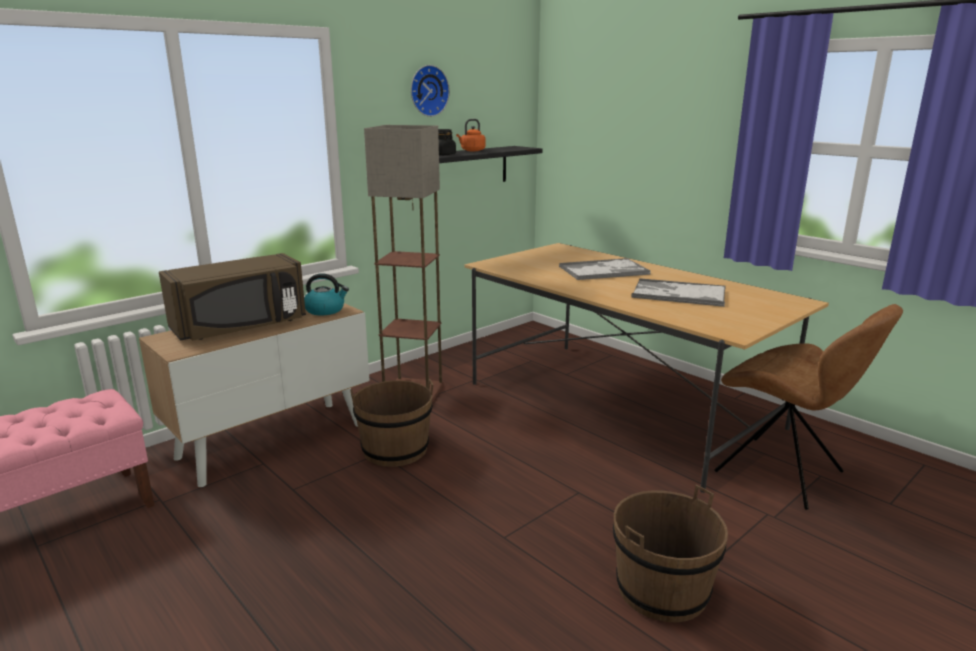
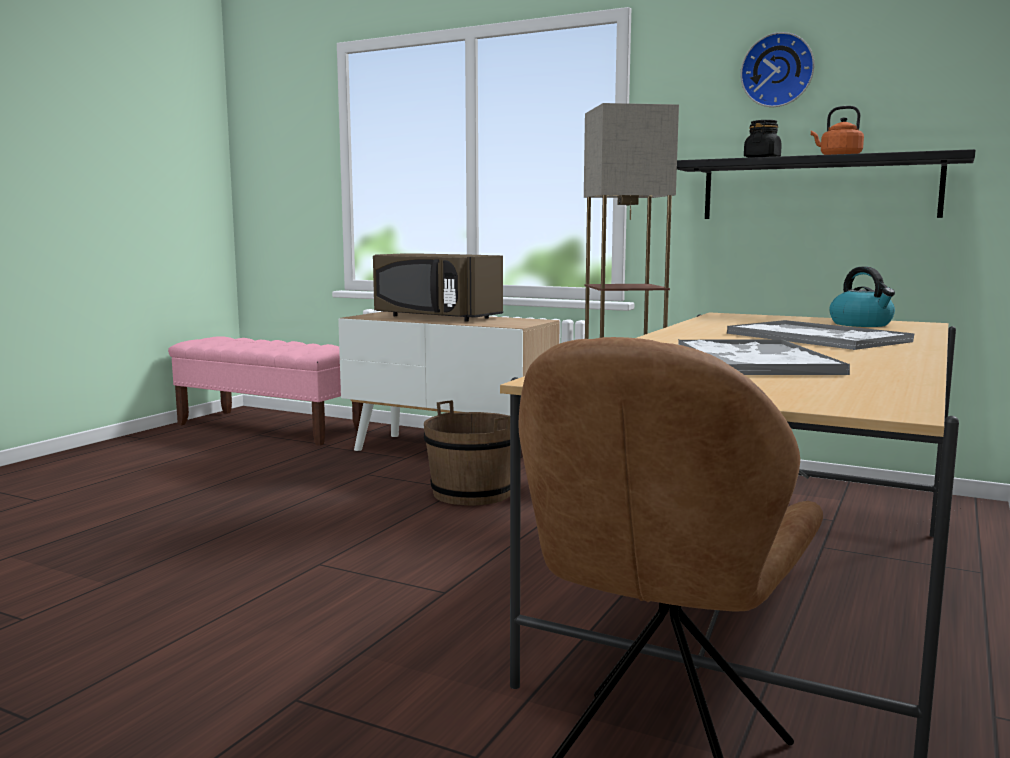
camera: 70 degrees right, 10 degrees down
(325, 310) = (509, 323): kettle -> kettle (862, 324)
(662, 590) = (227, 664): brown bucket -> none

